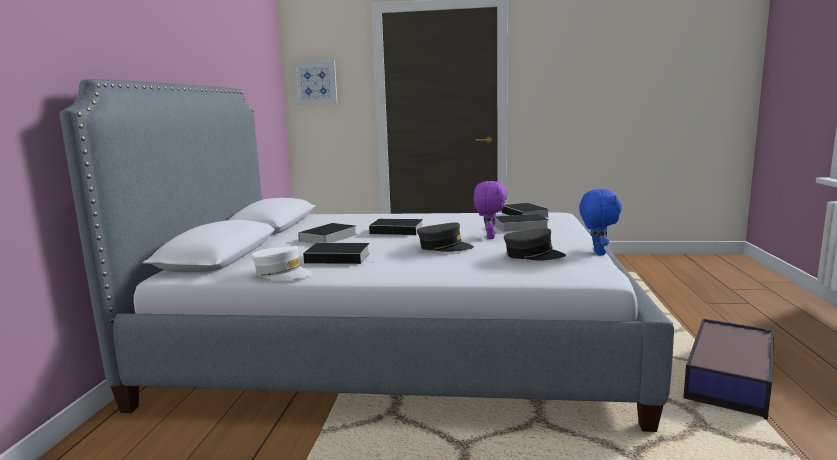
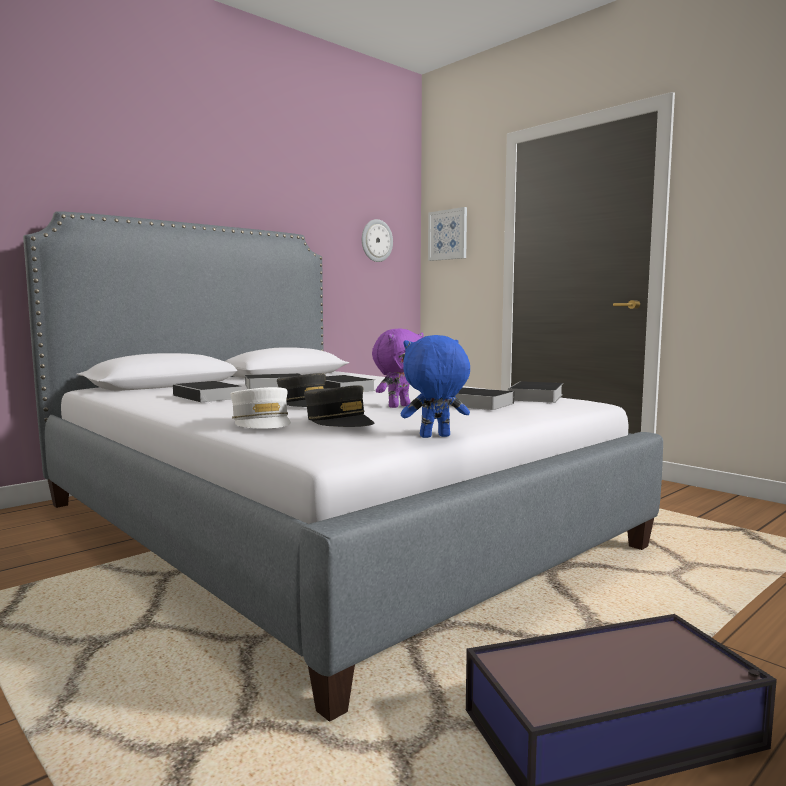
camera: 40 degrees right, 5 degrees down
(264, 89) = (376, 240): none -> wall clock
(282, 273) = (134, 398): white cap -> white cap (262, 422)
(597, 253) = (435, 437): blue plush toy -> blue plush toy turned 150 degrees counterclockwise

